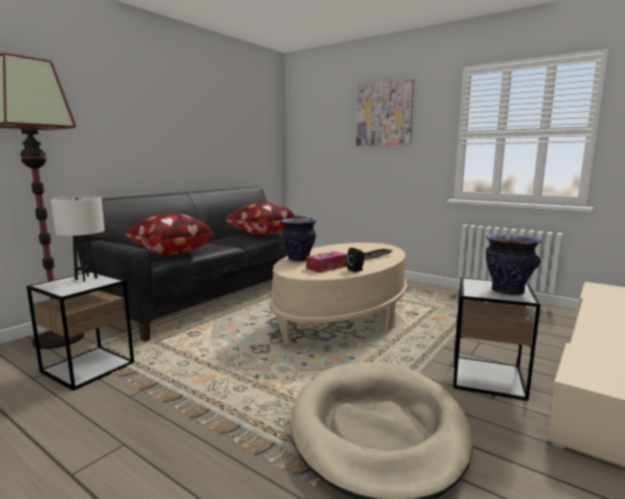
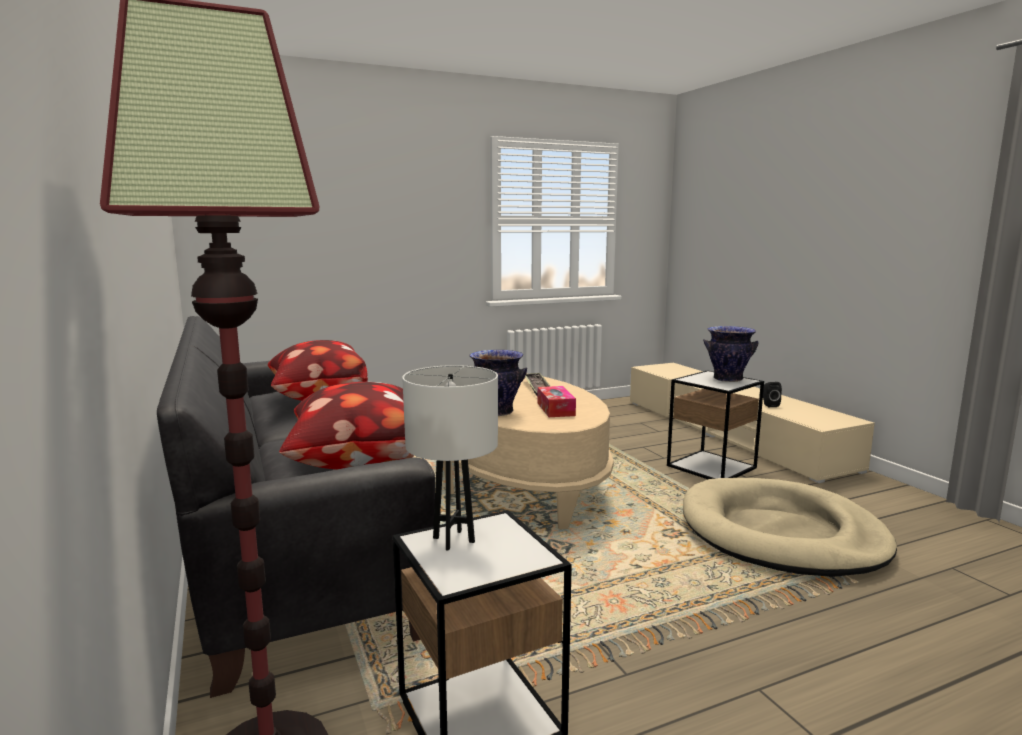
camera: 60 degrees left, 0 degrees up
(356, 270) = (584, 402): black speaker -> black speaker (769, 405)
(384, 114) = (386, 185): picture -> none

